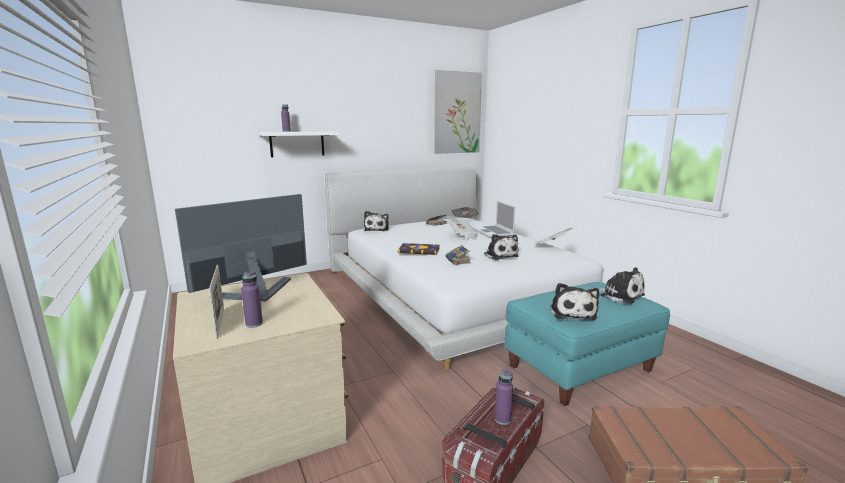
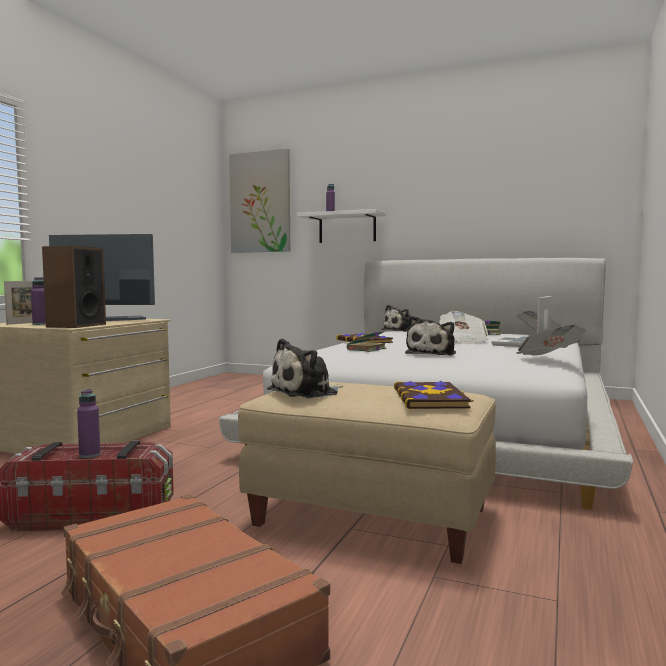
camera: 50 degrees right, 10 degrees down
(311, 313) = (76, 325): none -> speaker
(457, 113) = (581, 176): picture -> picture (260, 202)
(579, 367) = (371, 516): turquoise ottoman -> beige ottoman
(619, 295) = (431, 398): plush toy -> book

